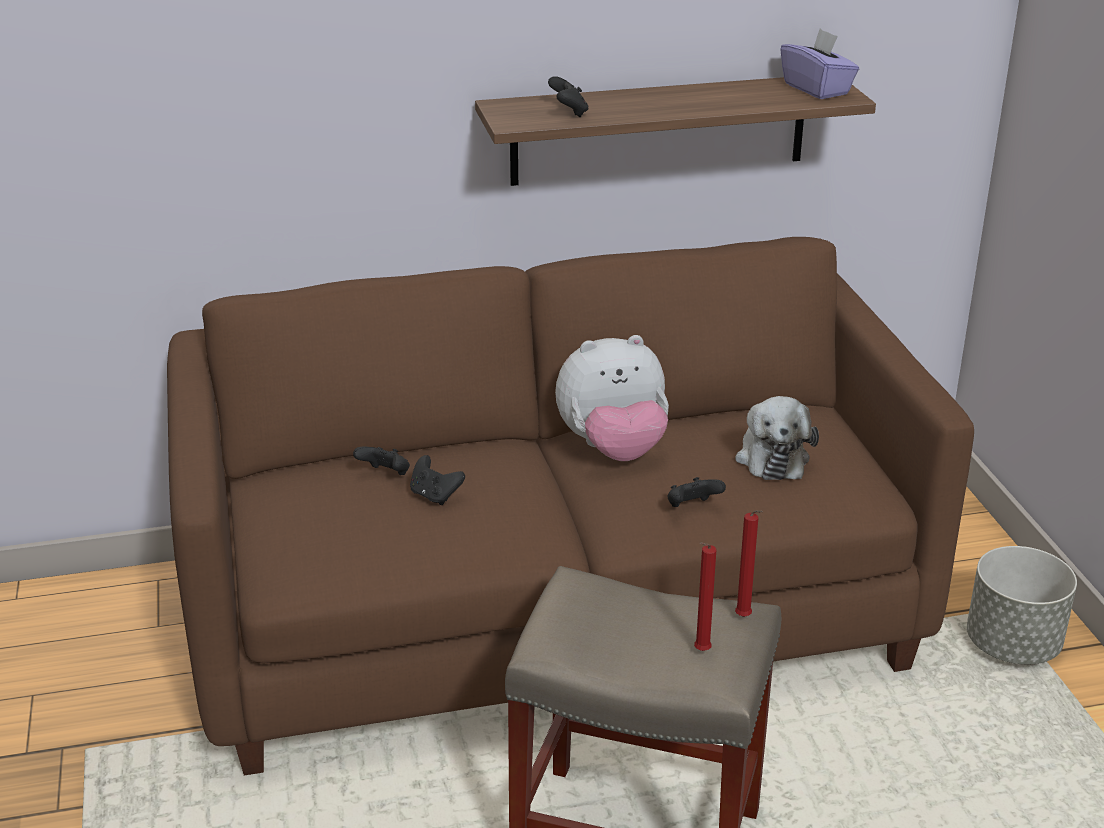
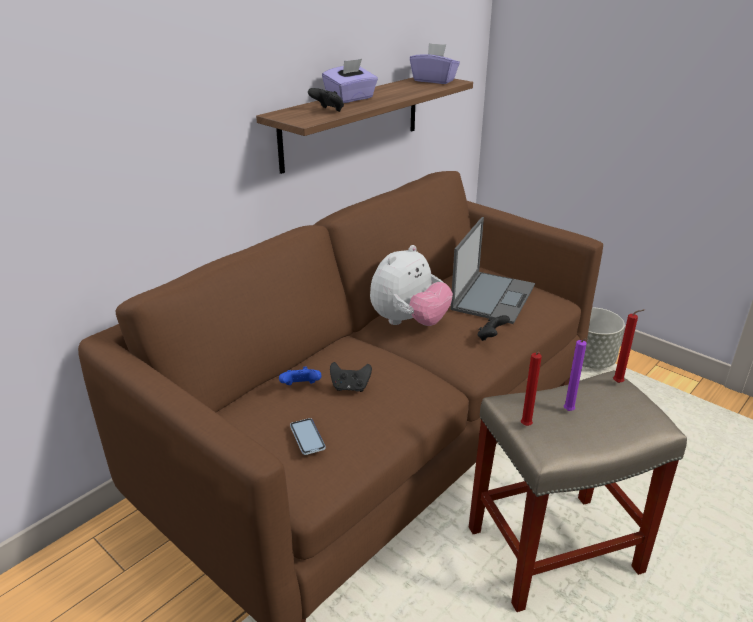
camera: 35 degrees left, 0 degrees up
(331, 529) = (307, 437): none -> phone
(385, 475) = (301, 387): black game controller -> blue game controller
(632, 622) = (569, 412): none -> purple candle
(634, 98) = (350, 99): none -> purple tissue box
(700, 652) = (627, 412): red candle -> red candle (525, 427)
(772, 456) = (493, 296): plush toy -> laptop

